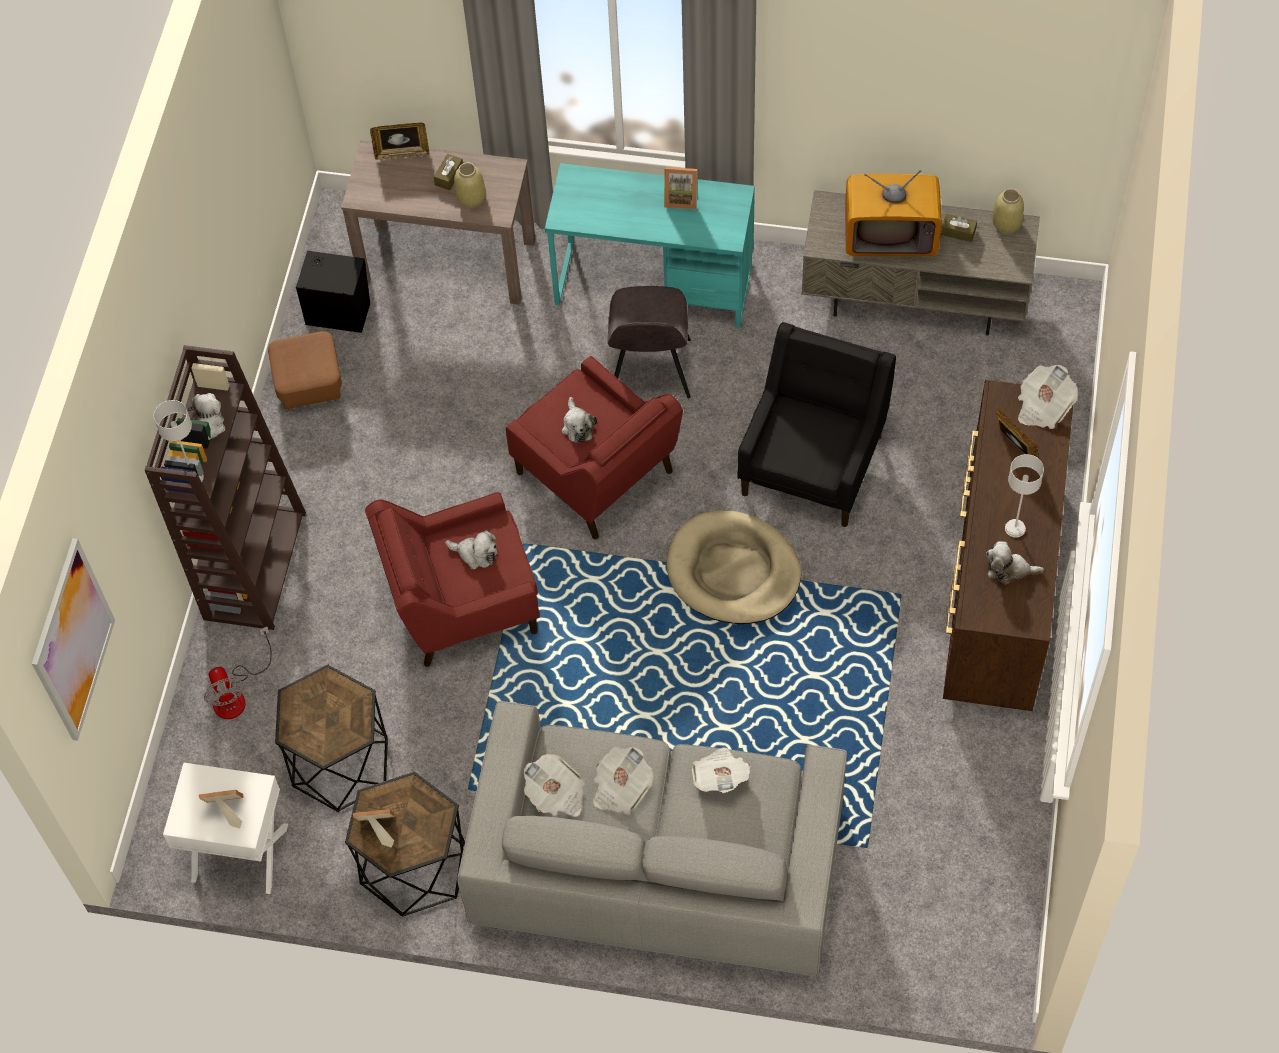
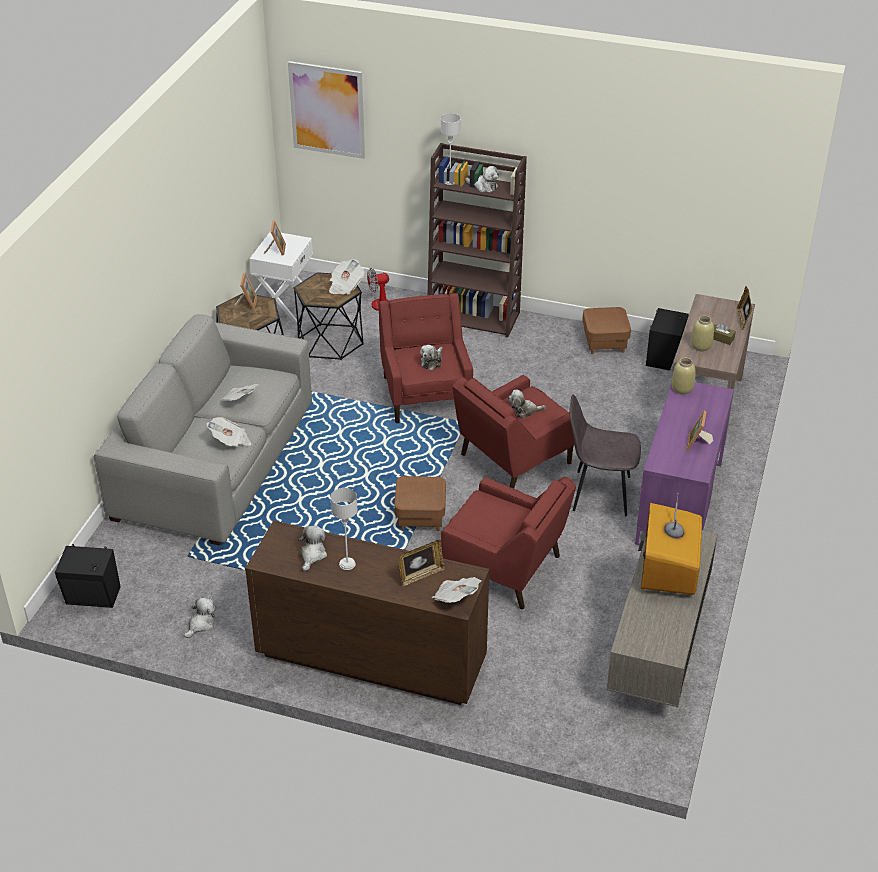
camera: 95 degrees right, 20 degrees down
(556, 794) = (246, 374): newspaper -> newspaper (345, 286)
(654, 284) = (679, 503): turquoise desk -> purple desk
(733, 571) = (420, 517): beige dog bed -> brown ottoman
(813, 463) = (505, 569): black armchair -> red armchair
(958, 232) = (669, 612): brown tissue box -> none
(971, 949) = (93, 597): none -> black speaker
(988, 797) = (201, 624): none -> plush toy
(1006, 224) = (675, 644): beige vase -> beige vase (681, 389)

